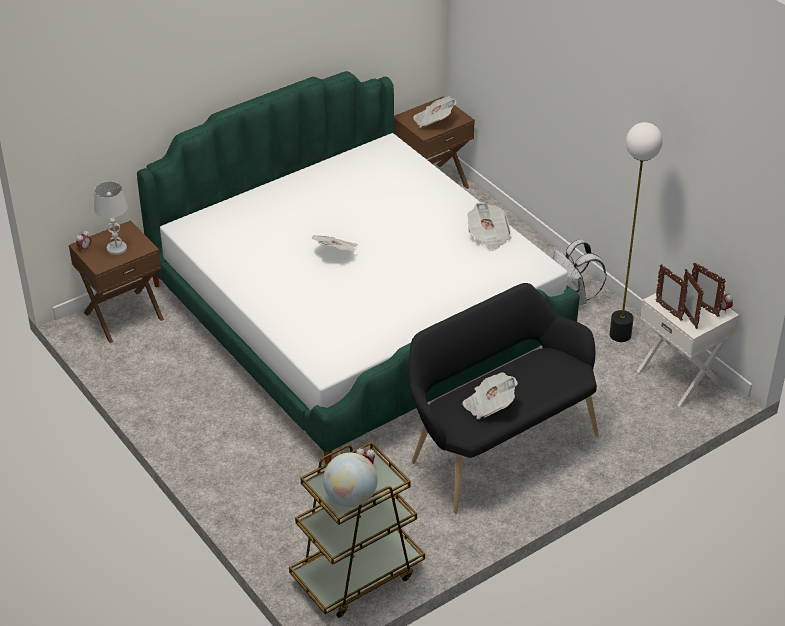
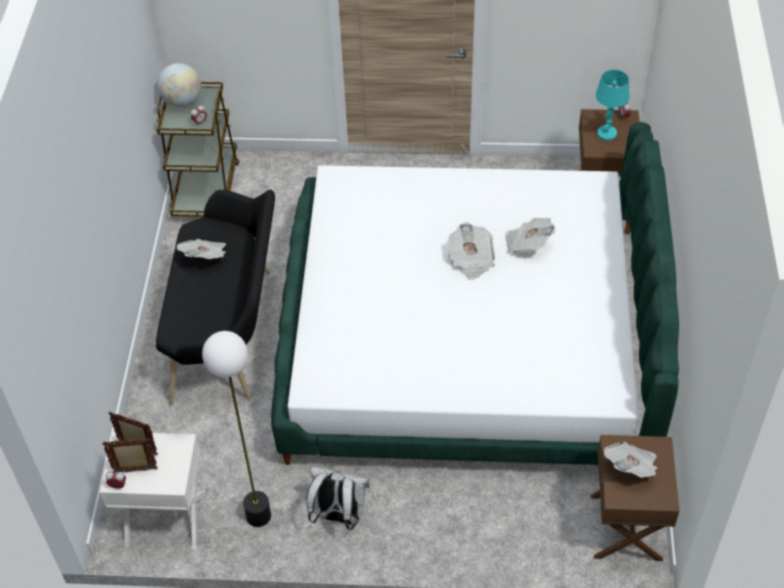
camera: 130 degrees right, 10 degrees up
(116, 248) = (606, 133): white table lamp -> turquoise table lamp
(488, 236) = (391, 380): newspaper -> newspaper (527, 244)
(668, 311) = (161, 441): picture frame -> none

